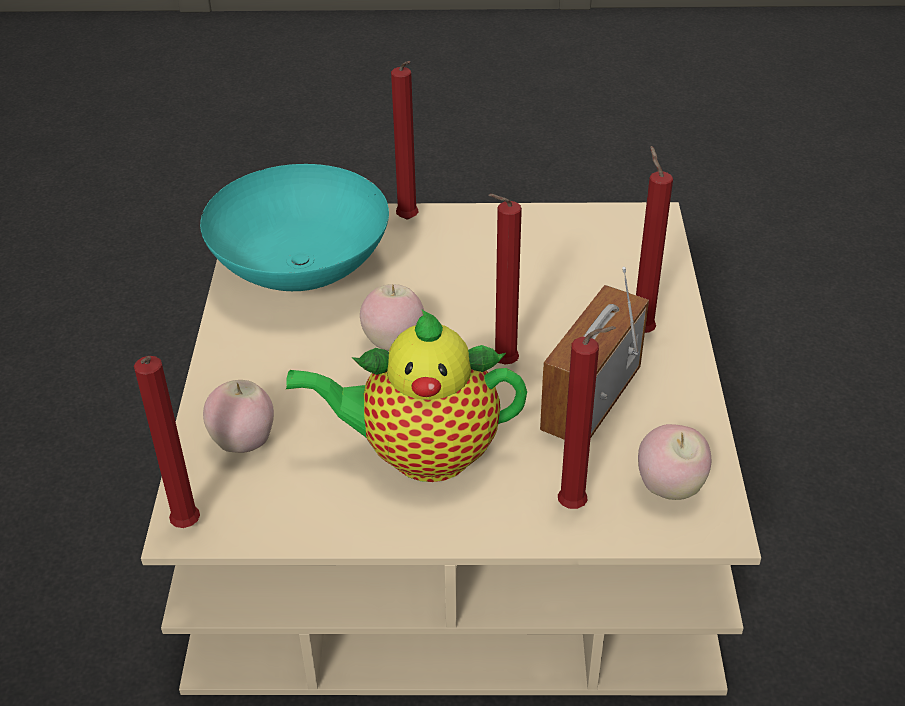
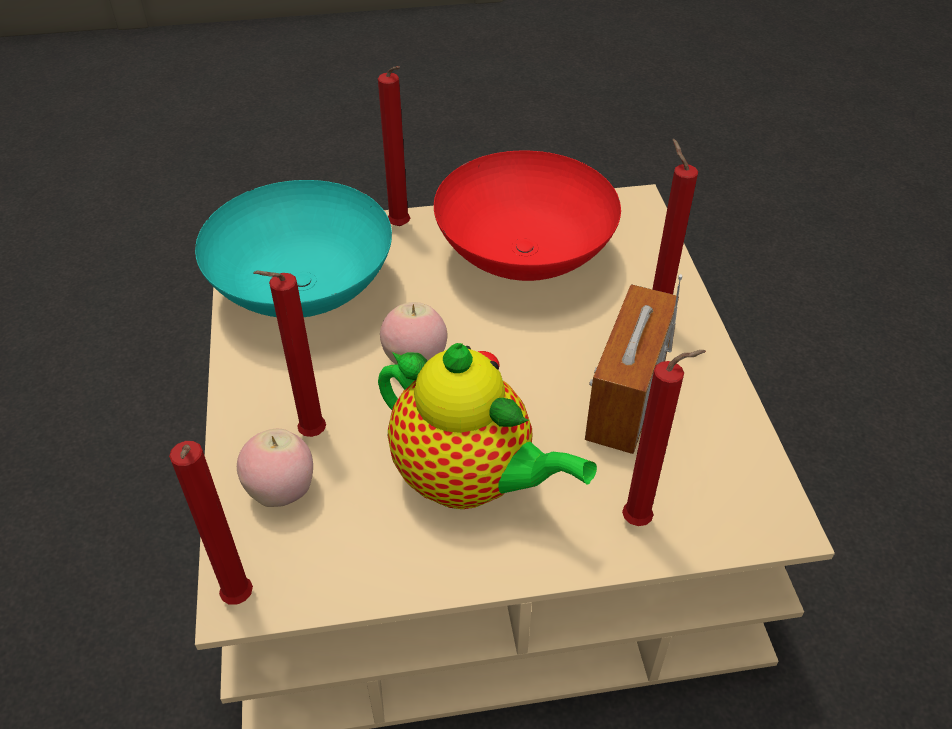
camera: 10 degrees left, 5 degrees up
(420, 454) = (470, 481): teapot -> teapot turned 135 degrees counterclockwise
(501, 365) = (528, 372): red candle -> red candle (309, 435)
(525, 258) = (525, 256): none -> red bowl
(669, 488) = (726, 487): apple -> none

